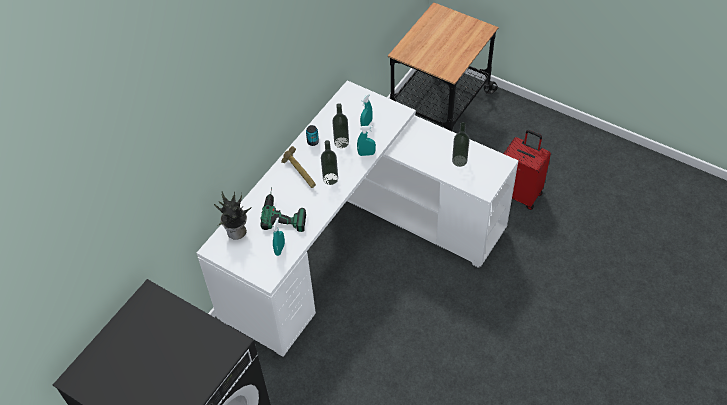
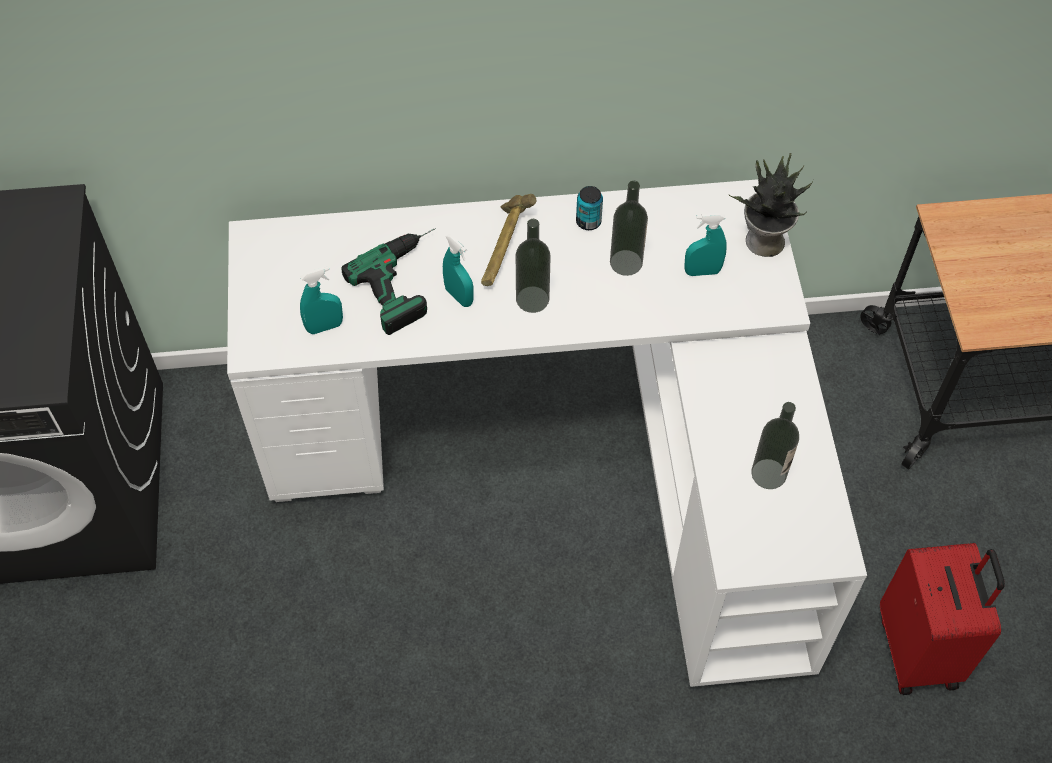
camera: 50 degrees right, 5 degrees up
(236, 232) = (310, 246): potted plant -> potted plant (764, 242)
(366, 154) = (635, 315): turquoise spray bottle -> turquoise spray bottle (459, 296)

